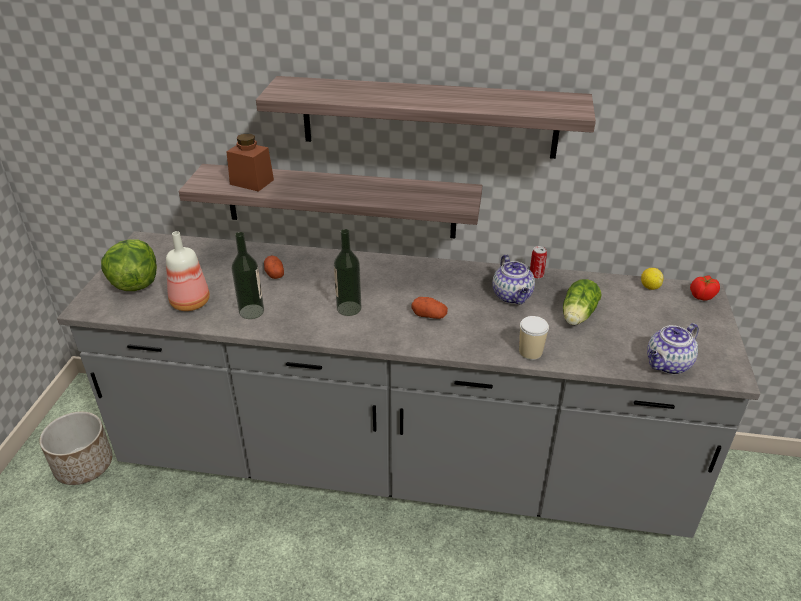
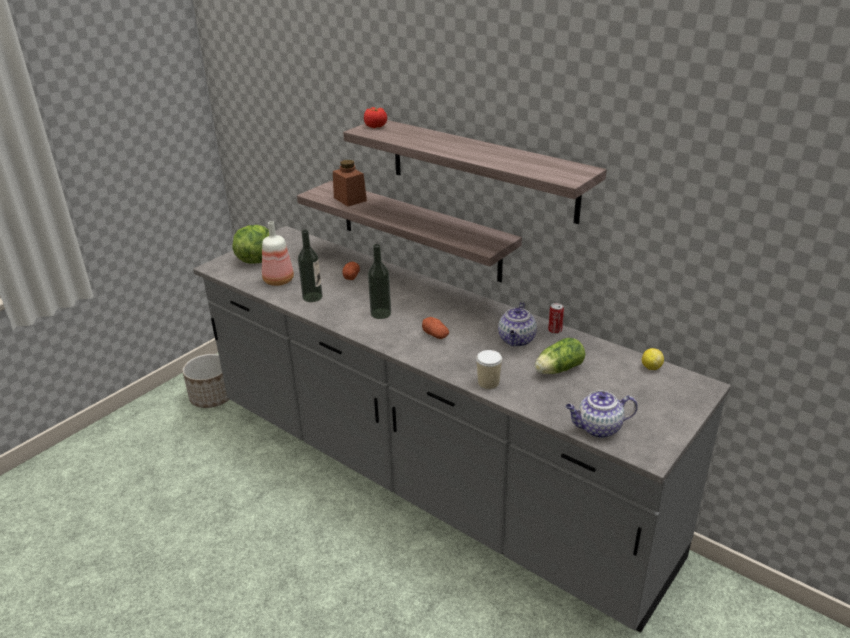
camera: 30 degrees right, 5 degrees down
(701, 296) = (694, 388): tomato -> tomato (375, 126)

